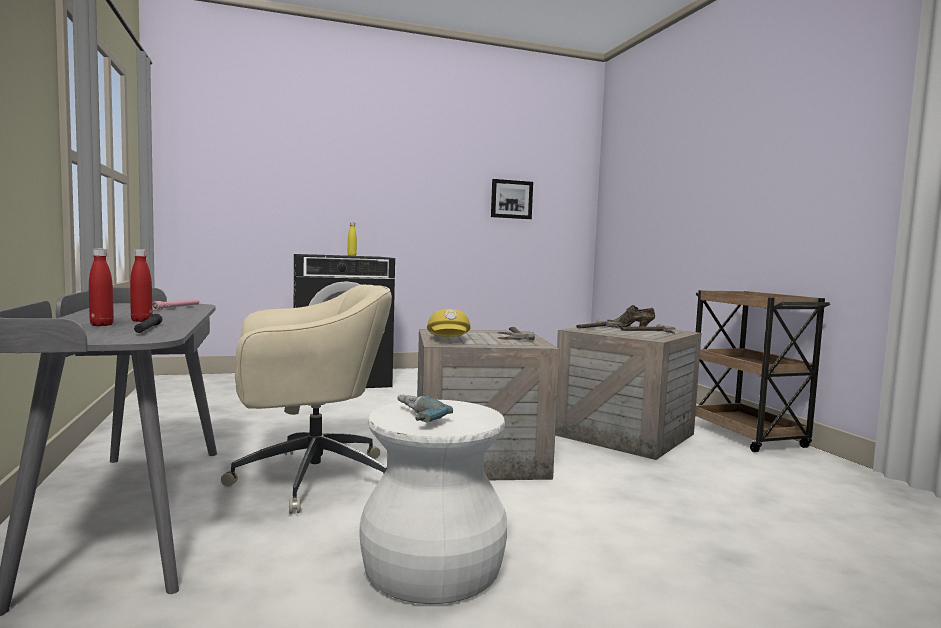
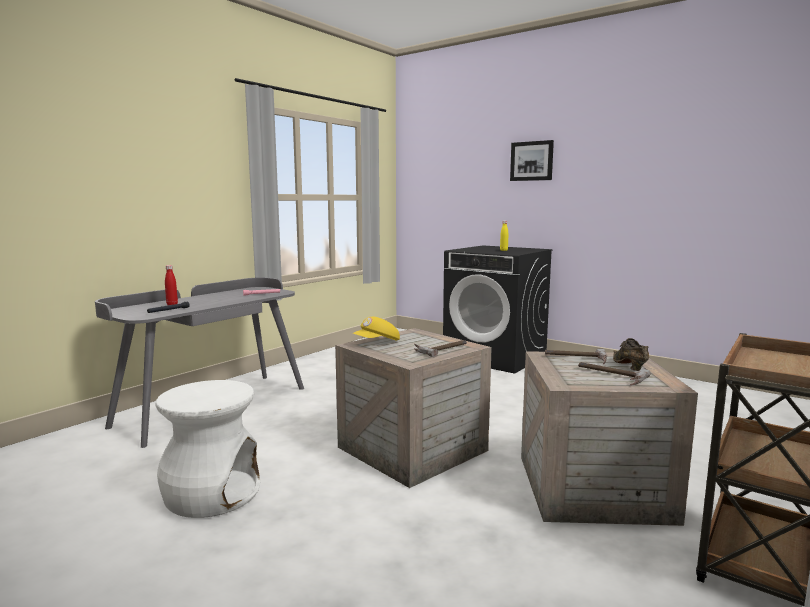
camera: 55 degrees right, 5 degrees up
(141, 321) = (197, 303): red bottle -> none
(308, 478) = (299, 420): beige office chair -> none
(412, 417) = (196, 391): power drill -> none
(511, 199) = (711, 183): picture -> picture (531, 161)

